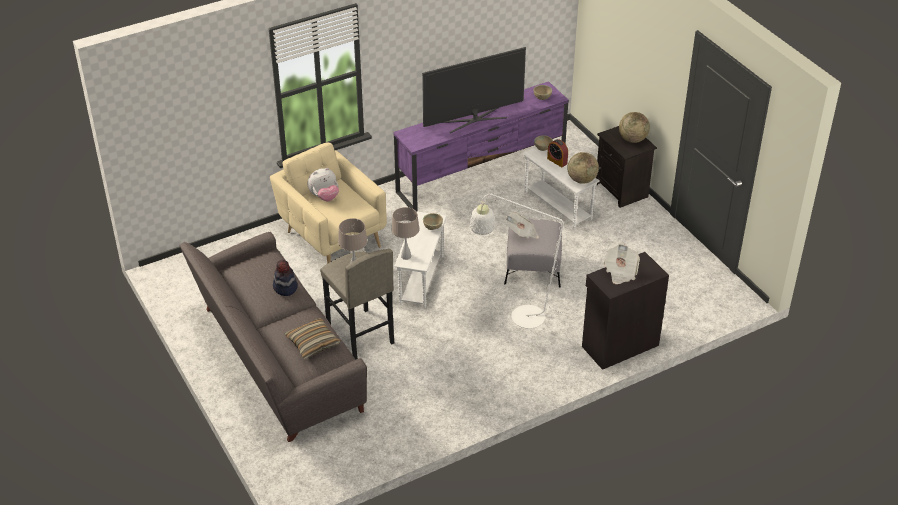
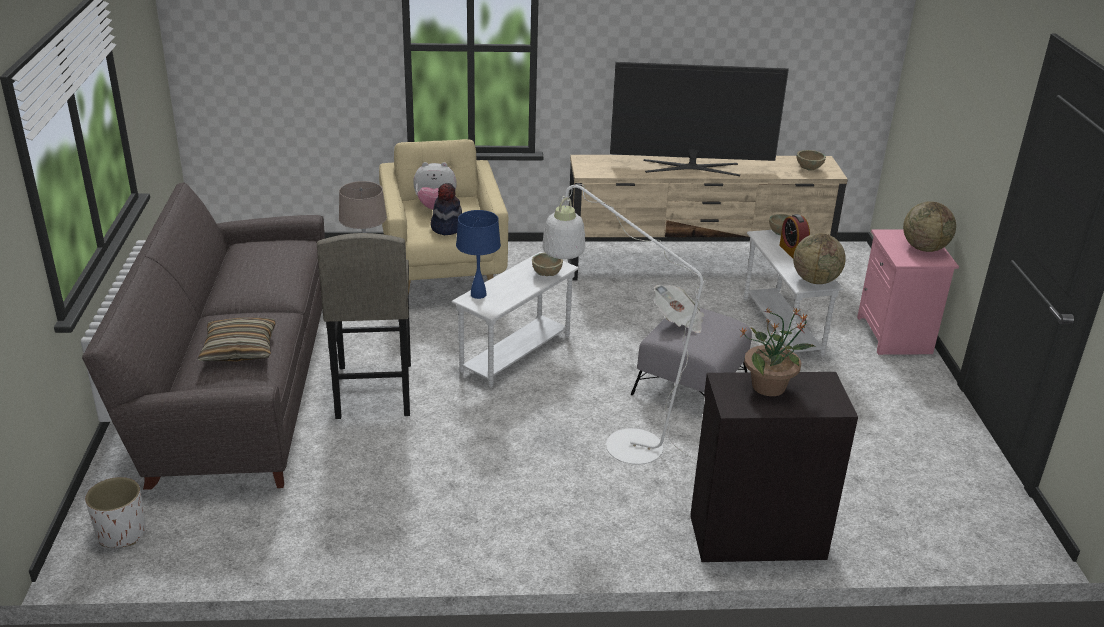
camera: 25 degrees right, 10 degrees down
(285, 287) = (276, 278): hat -> hat (447, 227)
(302, 469) = (121, 533): none -> white planter
(406, 256) = (478, 294): beige table lamp -> blue table lamp
(482, 176) = (697, 267): purple tv stand -> beige tv stand
(620, 272) = (770, 386): newspaper -> potted plant
(622, 190) = (896, 336): black nightstand -> pink nightstand

